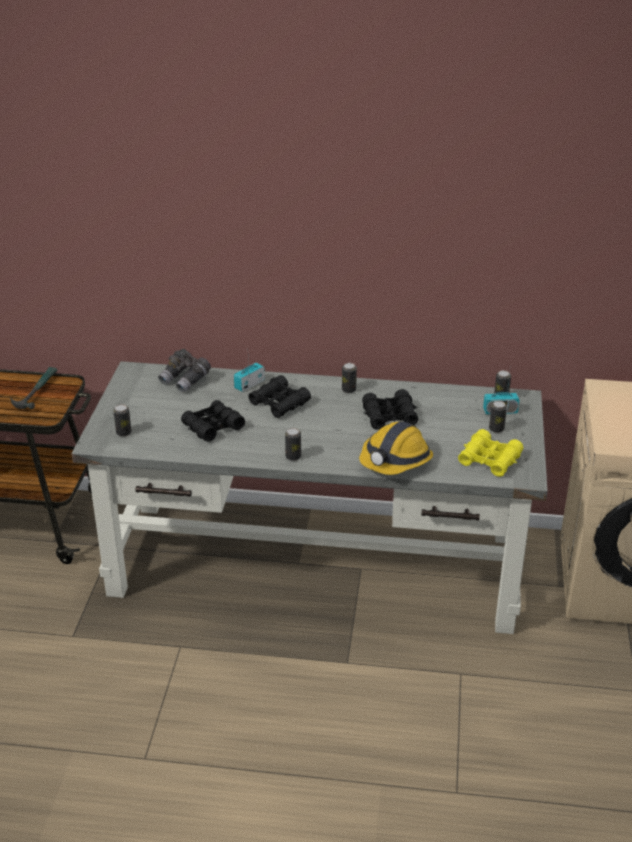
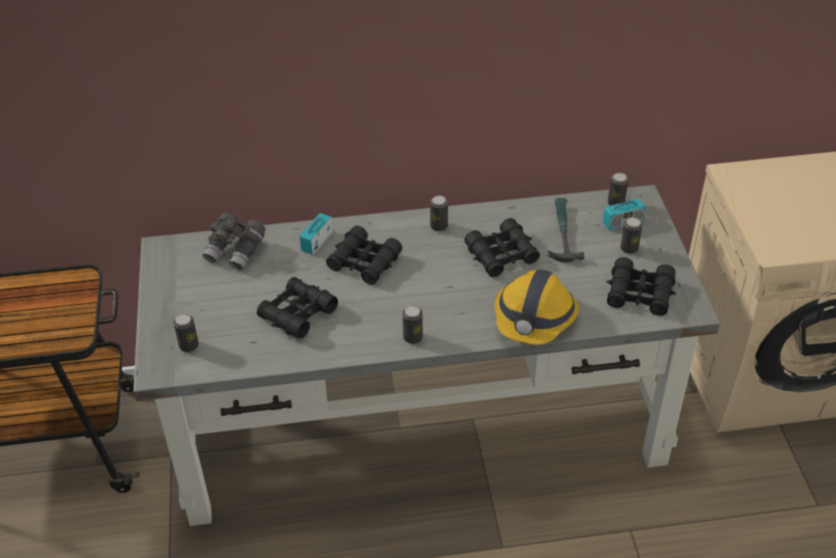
camera: 15 degrees left, 10 degrees up
(36, 391) = (44, 300): hammer -> hammer (561, 233)
(489, 460) = (639, 294): yellow binoculars -> black binoculars

